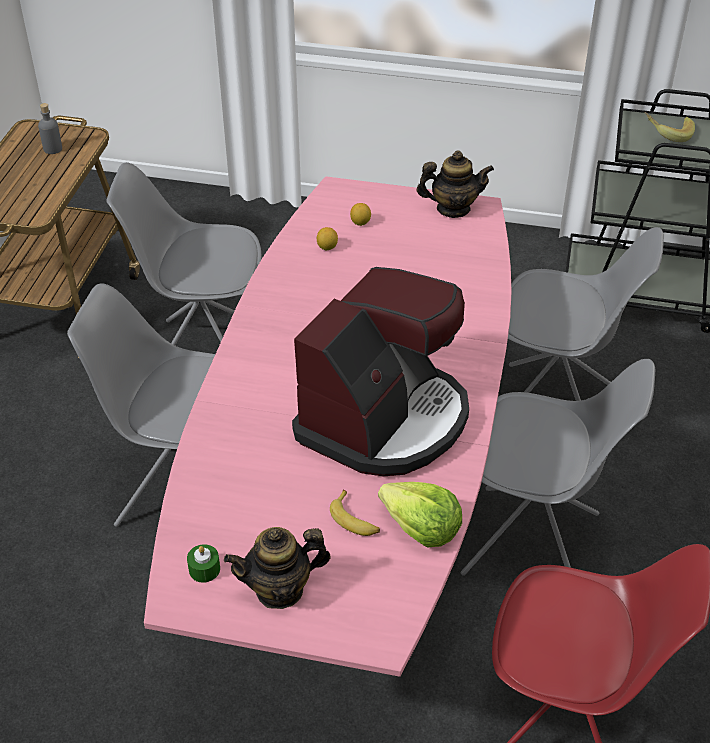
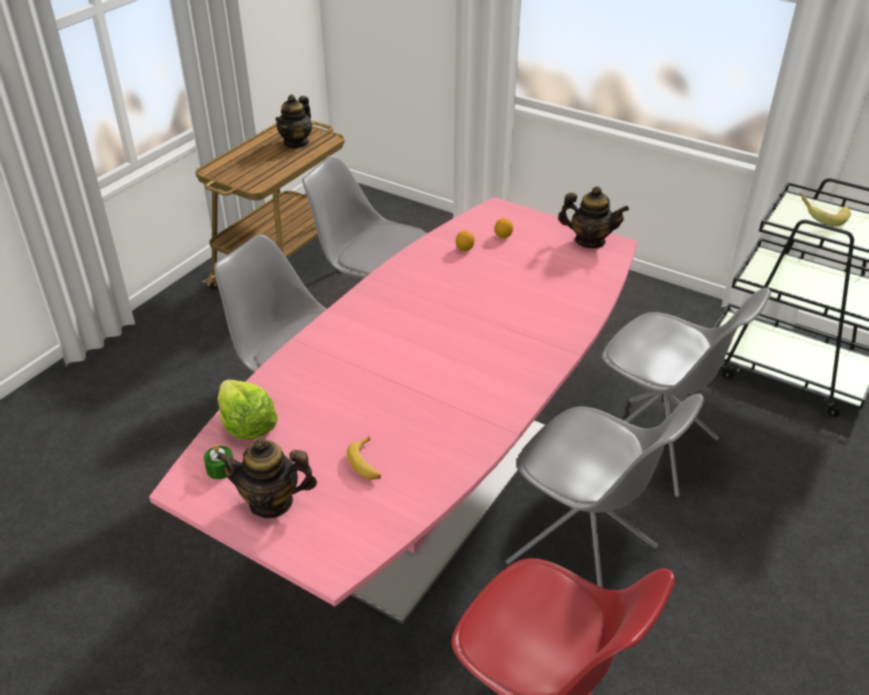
camera: 20 degrees right, 5 degrees down
(53, 149) = (296, 142): grey bottle -> teapot
(385, 419) = (438, 390): coffee machine -> none
(421, 528) = (419, 486): lettuce -> lettuce (247, 425)

